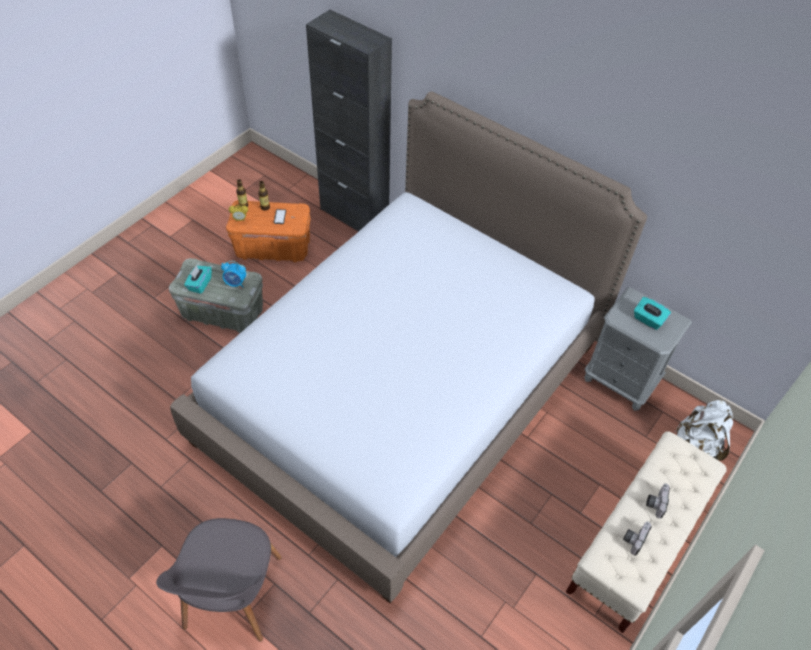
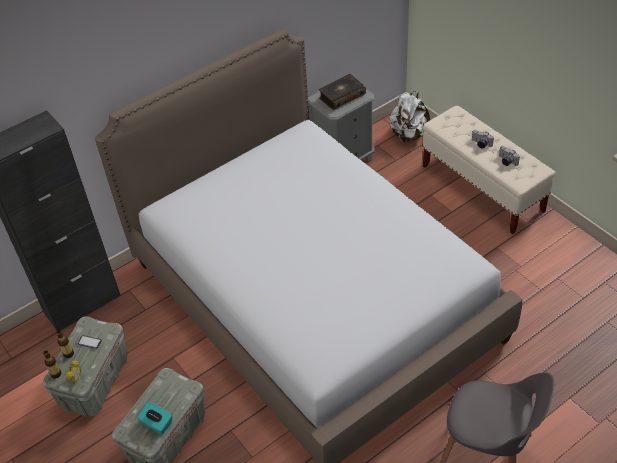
camera: 70 degrees left, 5 degrees down
(235, 283) = (168, 390): alarm clock -> none
(273, 248) = (95, 381): orange storage box -> grey storage box
(648, 320) = (341, 96): turquoise tissue box -> book

